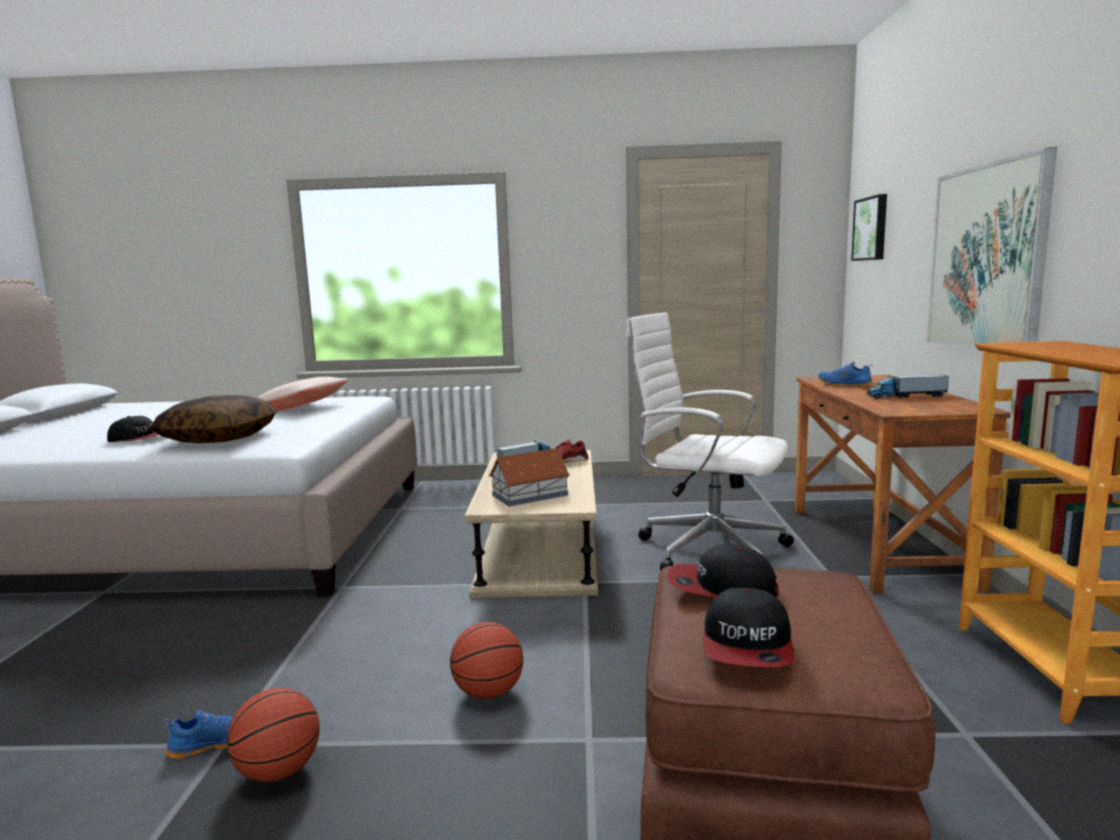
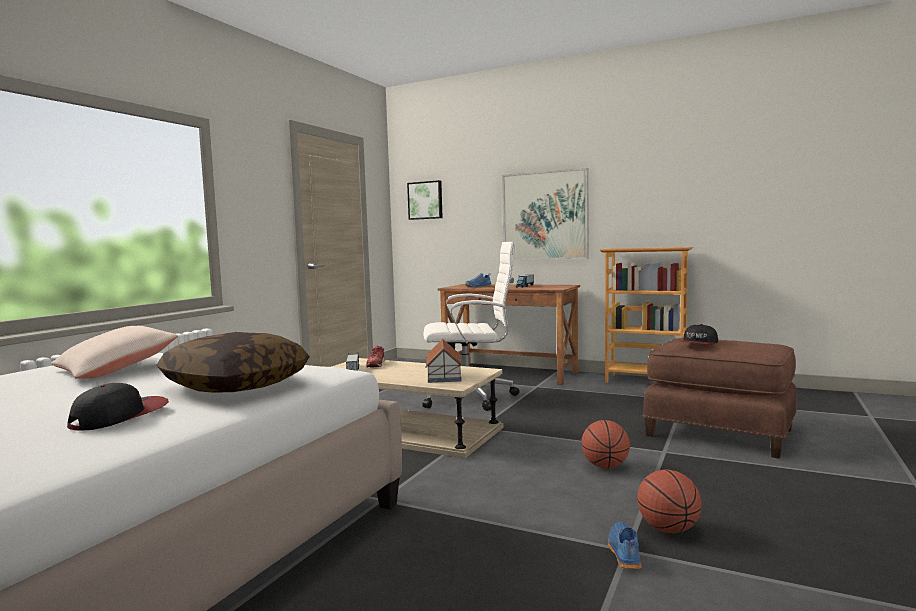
camera: 65 degrees left, 5 degrees down
(707, 549) = (470, 397): white office chair -> white office chair turned 150 degrees counterclockwise
(747, 645) = (756, 347): cap -> none

